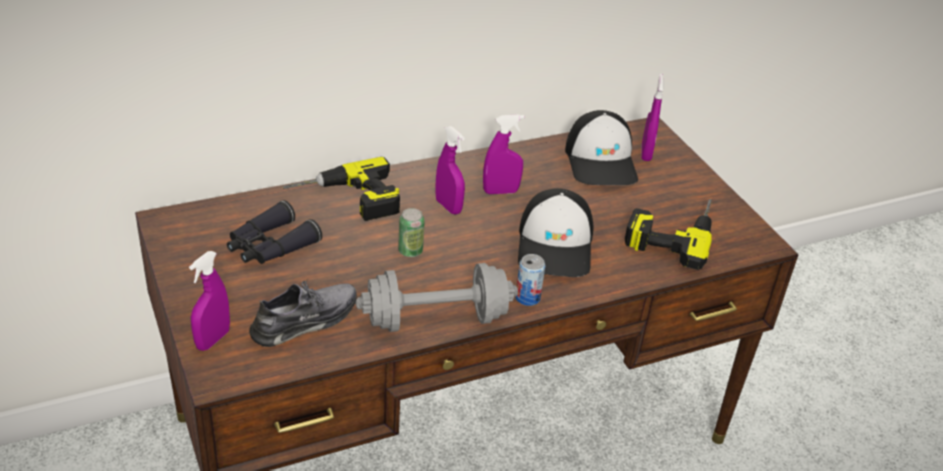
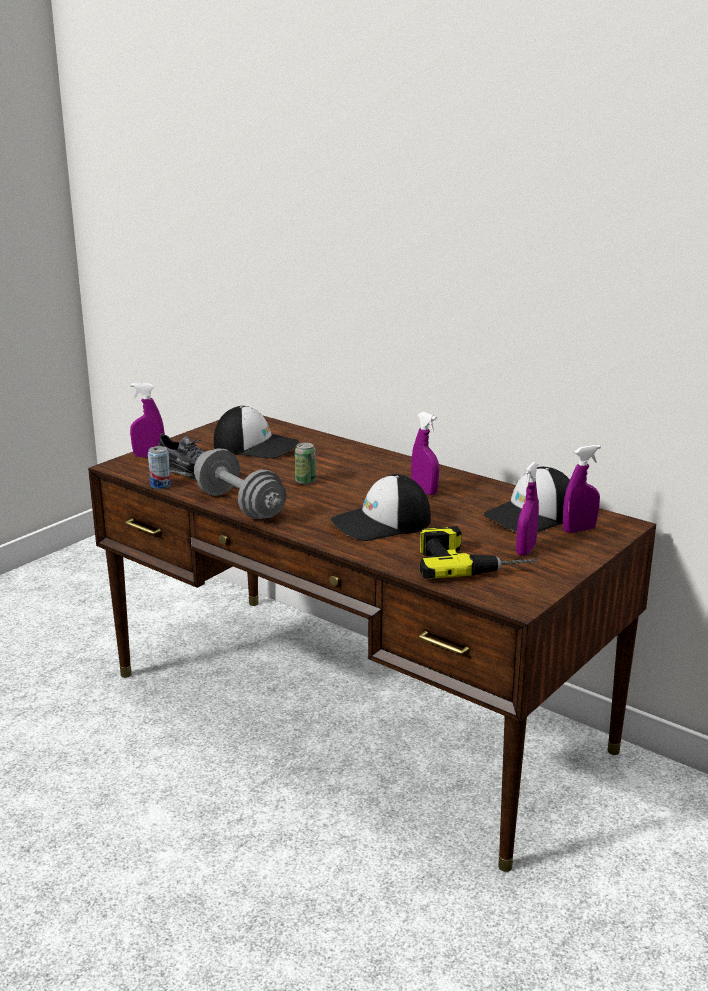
camera: 65 degrees right, 15 degrees down
(270, 246) = (256, 446): black binoculars -> cap
(346, 200) = (336, 451): power drill -> none
(448, 206) = (377, 480): purple spray bottle -> purple spray bottle (526, 550)
(527, 298) = (301, 527): can -> can (160, 485)

